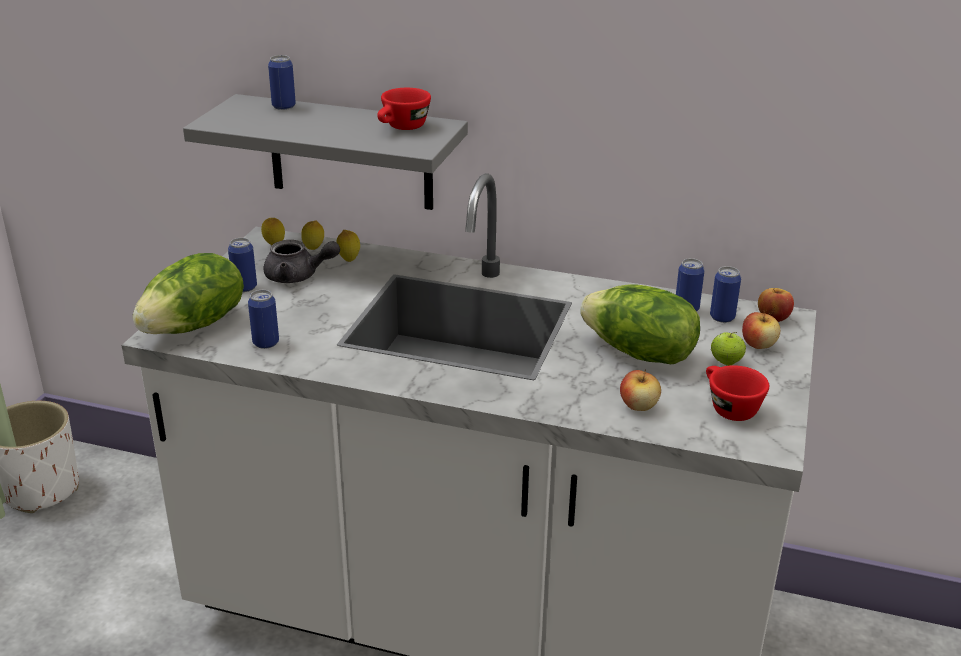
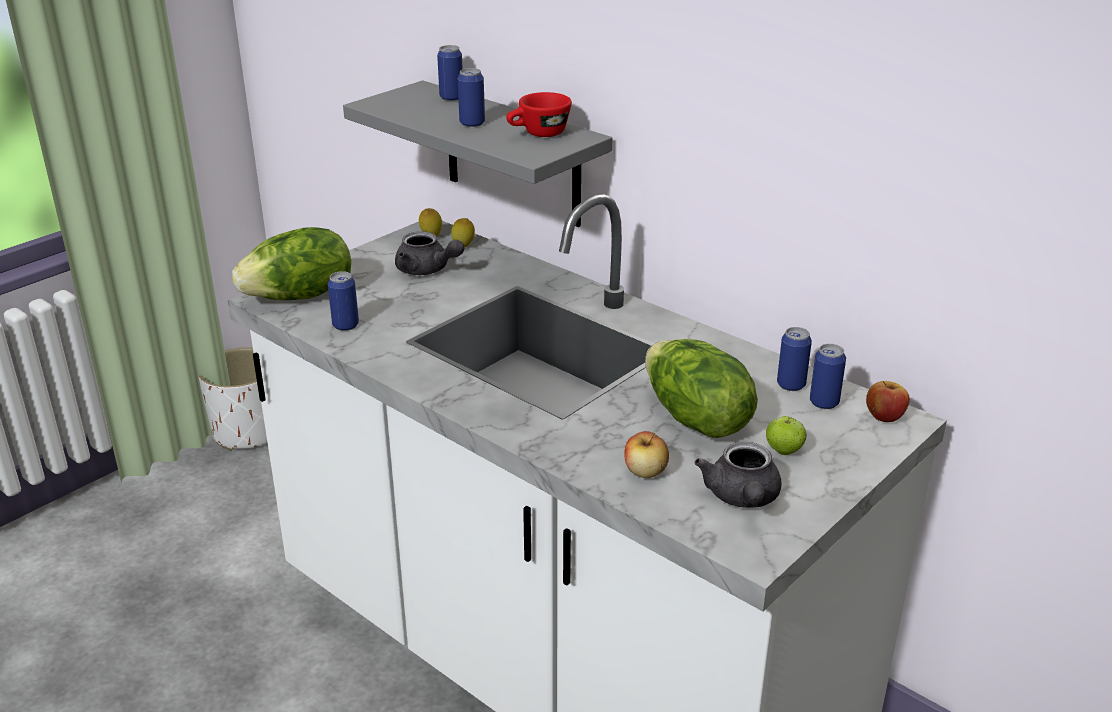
camera: 25 degrees right, 0 degrees up
(245, 287) = (372, 270): can -> can (472, 123)
(349, 259) = (487, 263): lemon -> none
(728, 407) = (742, 498): red cup -> grey teapot
(758, 345) = (839, 441): apple -> none

